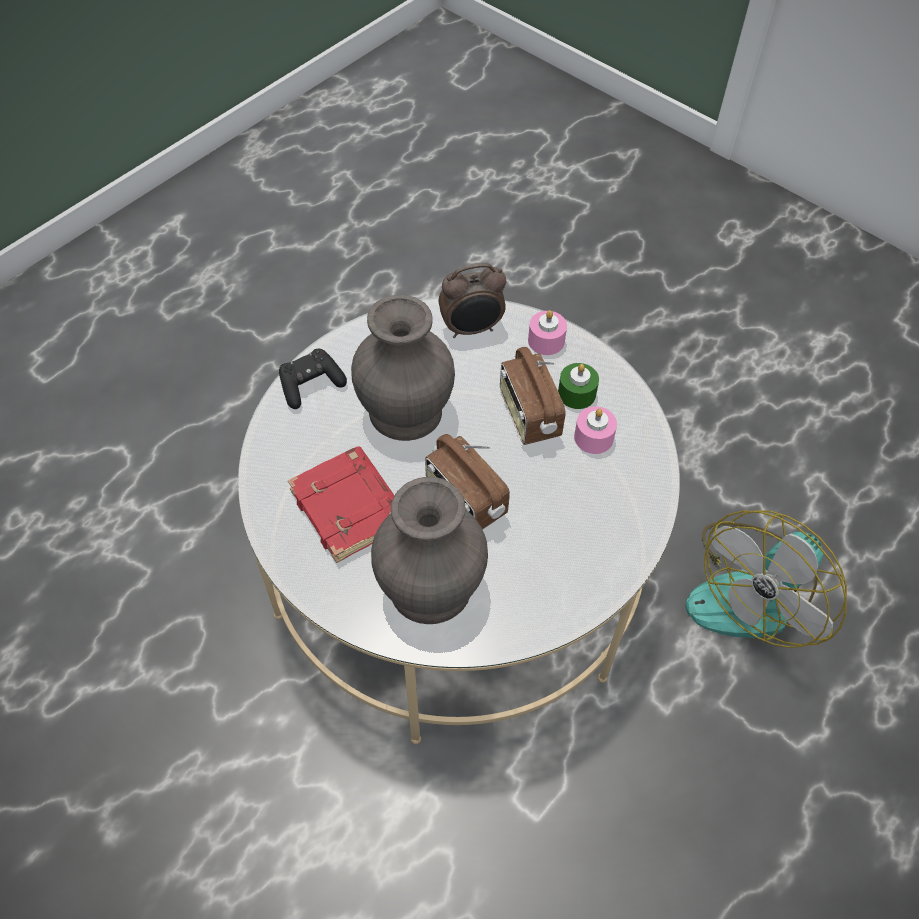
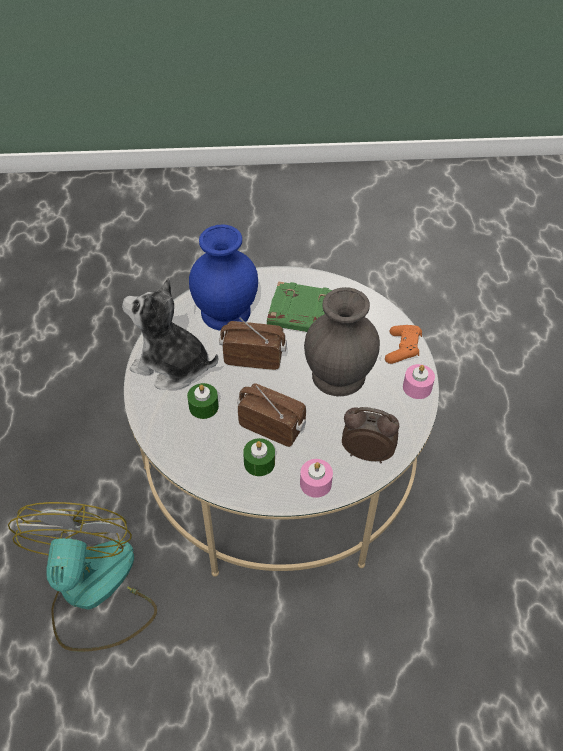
camera: 135 degrees right, 5 degrees down
(311, 385) = (402, 349): black game controller -> orange game controller
(351, 508) = (302, 314): red book -> green book
(428, 587) = (227, 311): grey vase -> blue vase
(472, 329) = (367, 452): alarm clock -> alarm clock turned 75 degrees clockwise
(564, 565) = (172, 366): none -> plush toy
(575, 488) = (203, 406): none -> green candle
(593, 437) = (222, 443): pink candle -> pink candle (417, 387)

